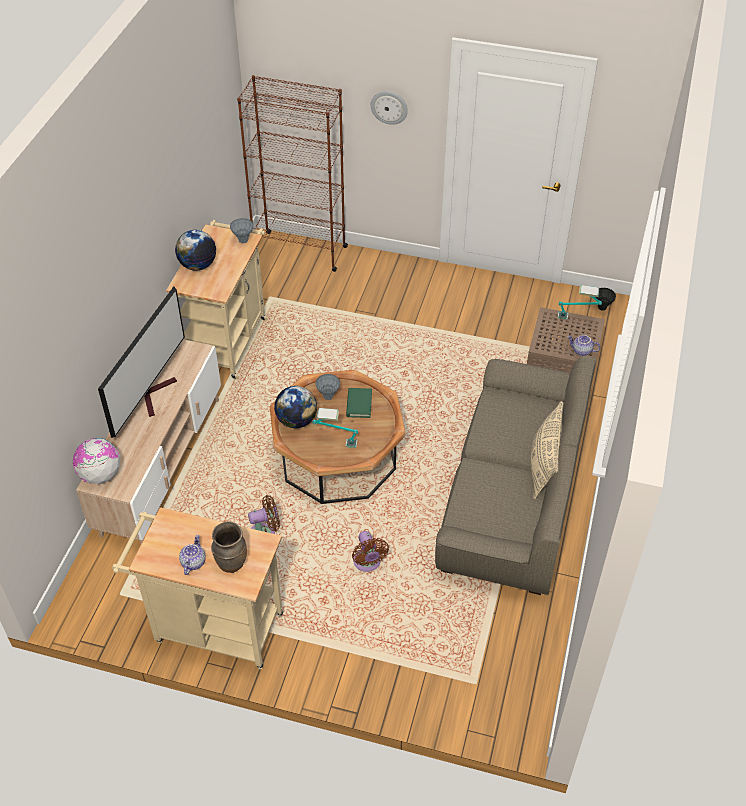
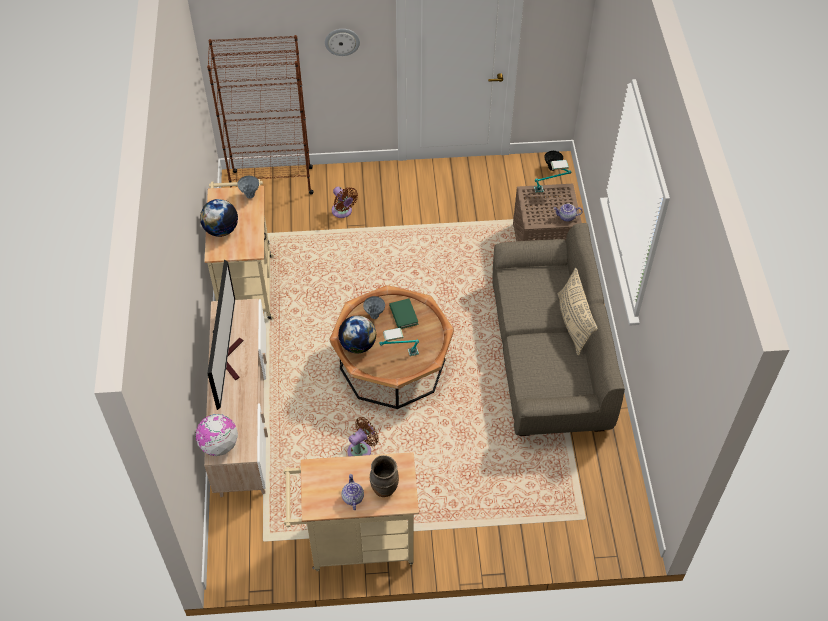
camera: 20 degrees left, 5 degrees up
(367, 563) = (458, 448): brown fan -> brown fan (343, 212)

